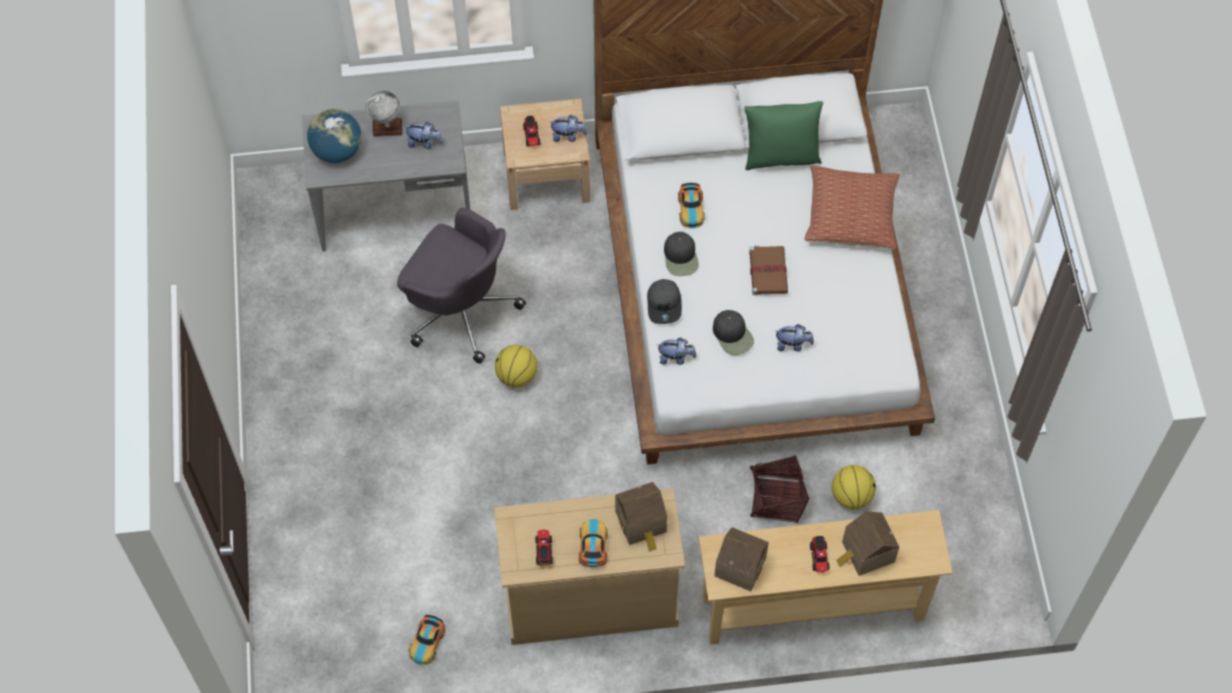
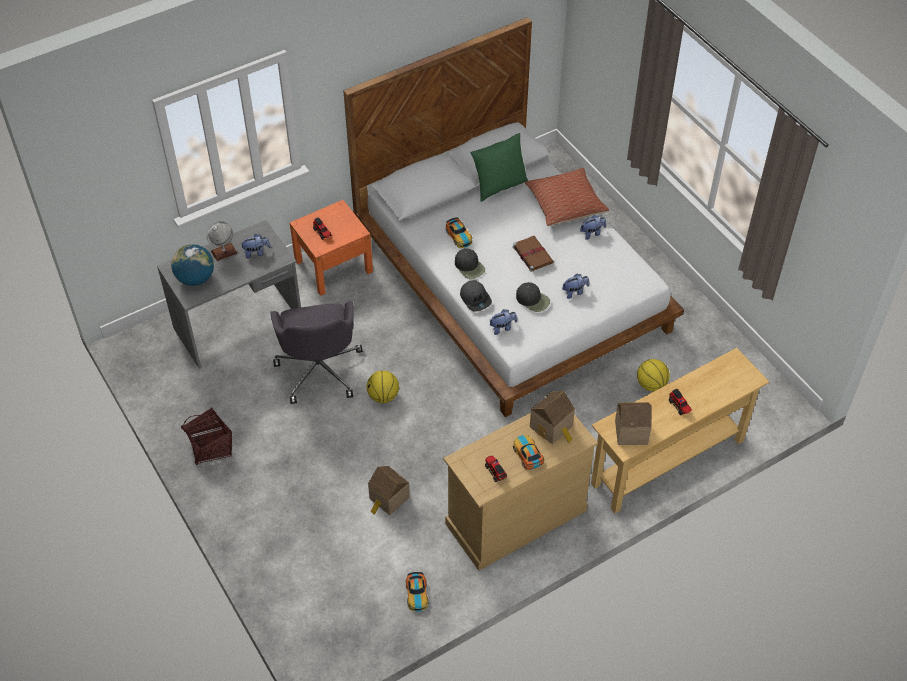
camera: 25 degrees left, 10 degrees down
(460, 309) = (319, 369): grey office chair -> grey office chair turned 75 degrees clockwise
(546, 175) = (333, 266): beige nightstand -> orange nightstand
(568, 136) = (347, 224): plush toy -> plush toy (592, 233)
(776, 499) = (603, 405): basket -> basket (210, 446)
(866, 553) = (707, 391): toy house -> toy house (388, 499)

